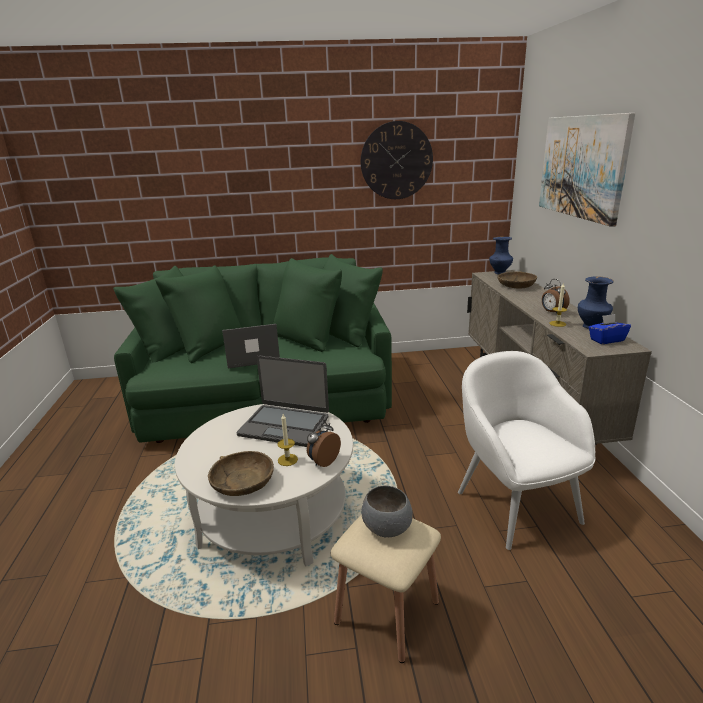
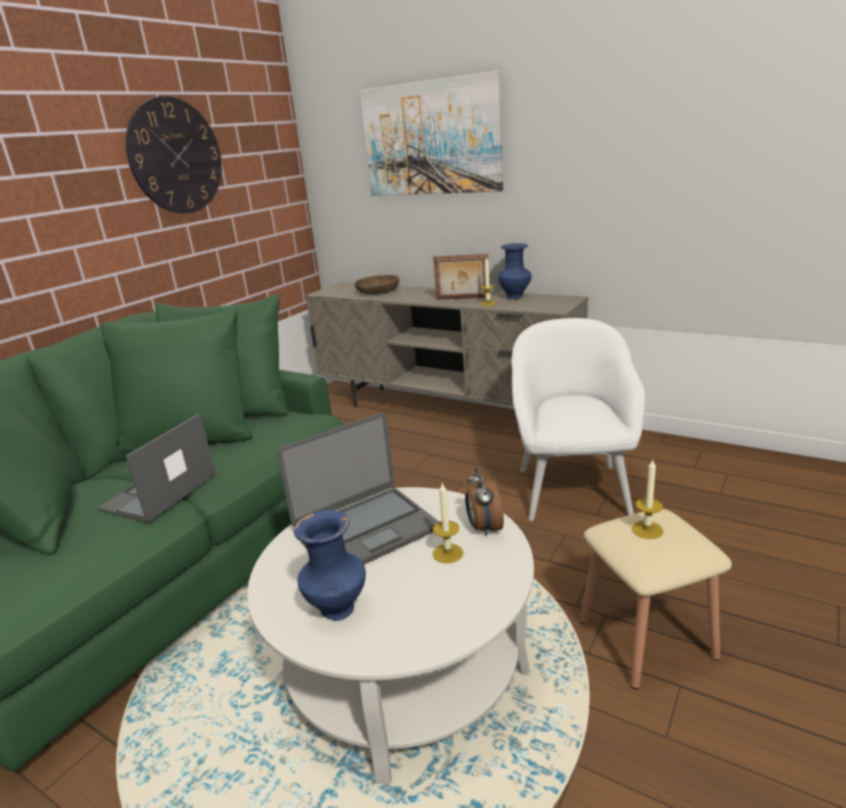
camera: 50 degrees left, 0 degrees up
(242, 482) = (454, 608): brown bowl -> none
(387, 528) = (647, 530): grey bowl -> candle
(499, 273) = (335, 287): blue vase -> blue vase (338, 610)
(516, 505) = (572, 489): white armchair -> white armchair turned 75 degrees clockwise
(552, 312) = (462, 298): alarm clock -> picture frame
(606, 340) = (547, 300): blue tissue box -> none

